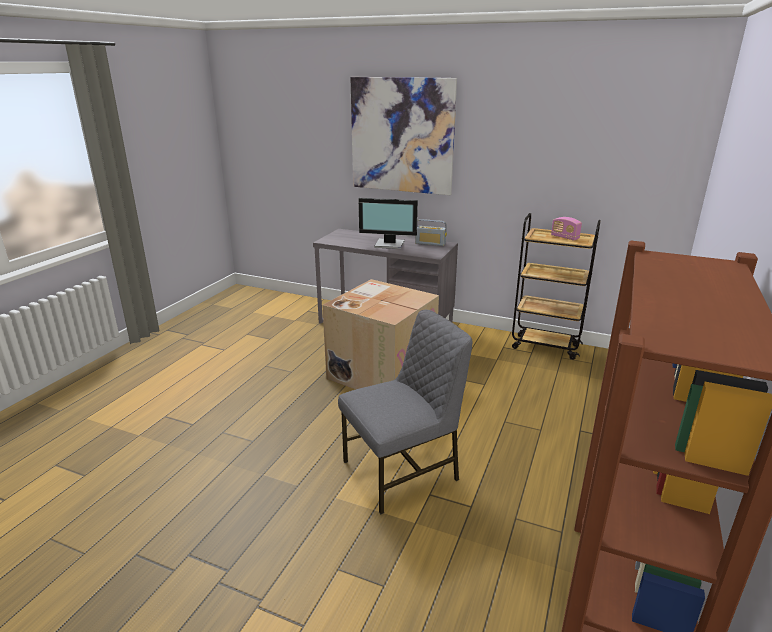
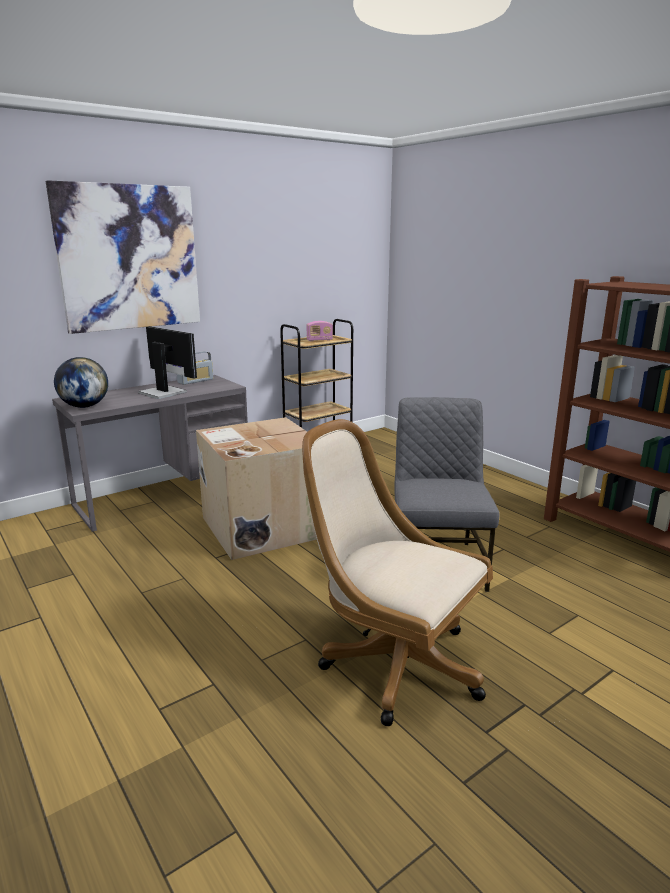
camera: 60 degrees left, 5 degrees down
(249, 486) = (391, 660): none -> office chair
(332, 239) = (84, 406): none -> globe
(390, 244) = (164, 392): monitor -> monitor turned 90 degrees counterclockwise

